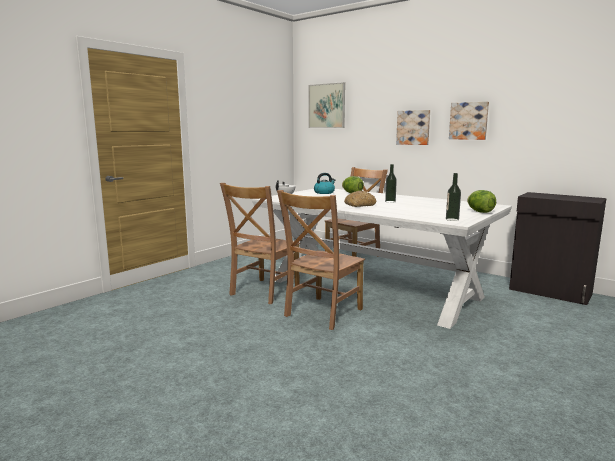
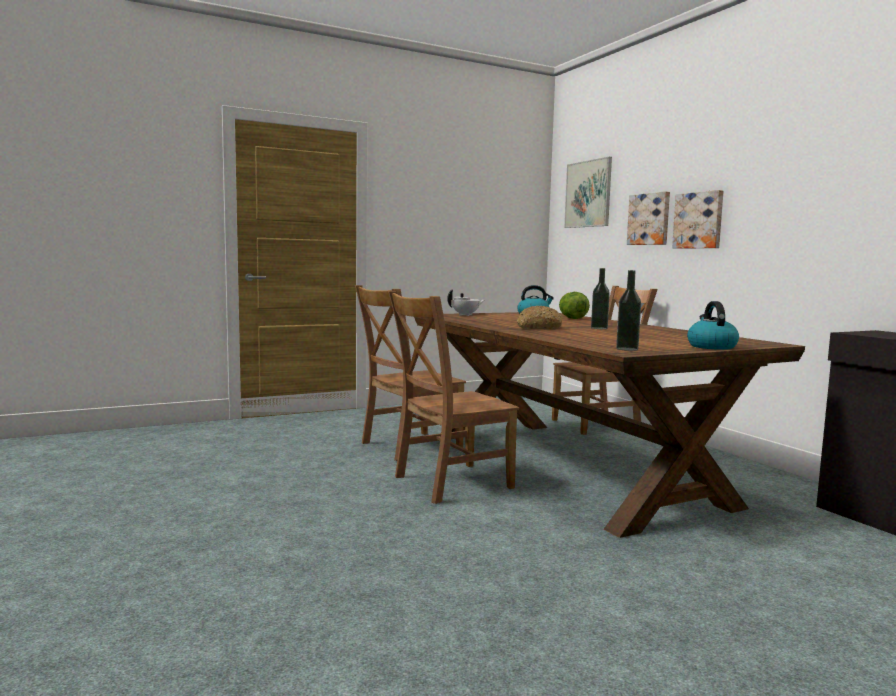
camera: 25 degrees right, 5 degrees down
(374, 288) = (570, 467): white dining table -> brown dining table
(469, 121) = (781, 205): picture -> picture (649, 219)
(480, 212) = (711, 346): lettuce -> kettle

